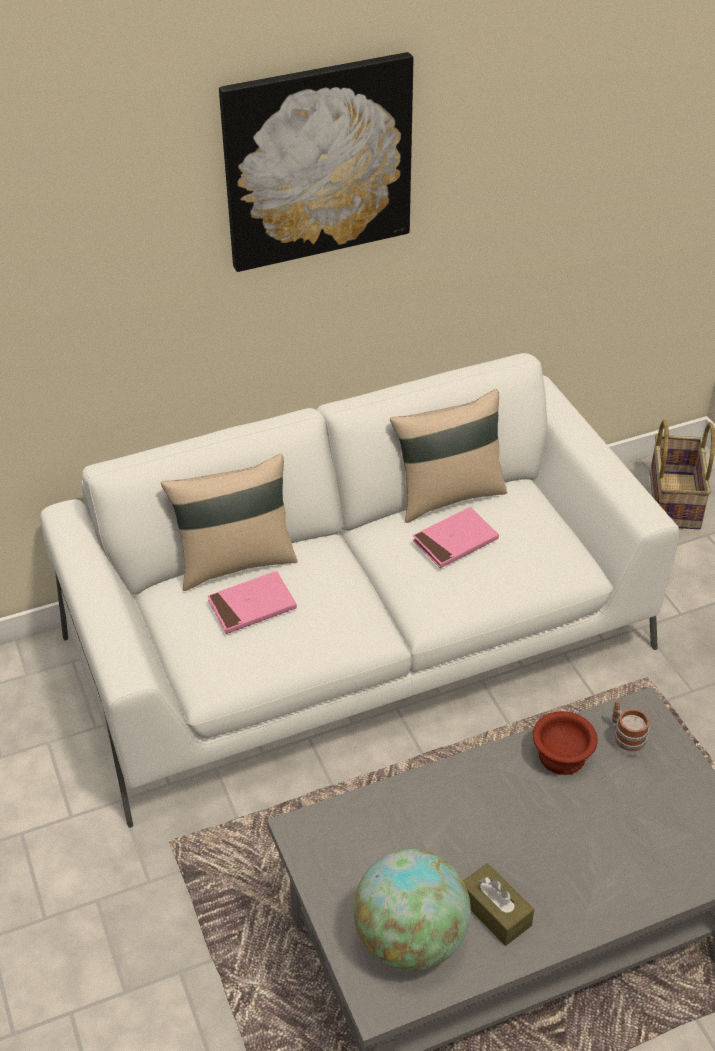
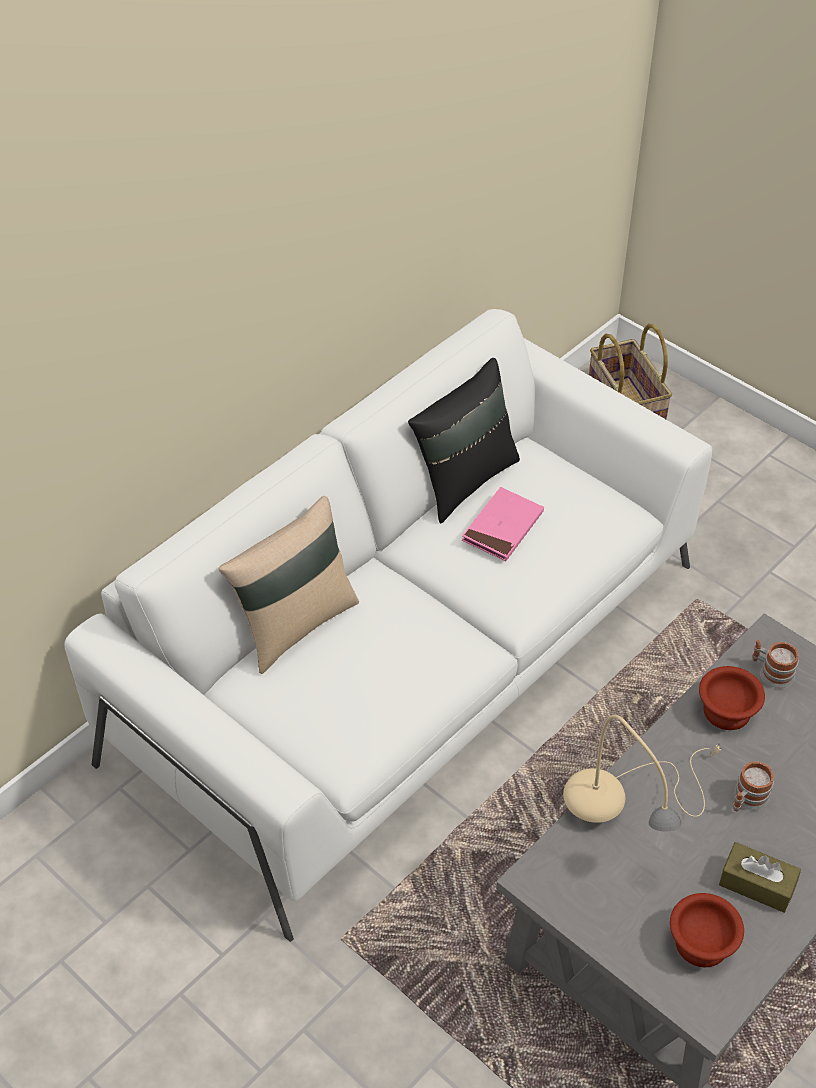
camera: 25 degrees left, 5 degrees up
(252, 606) = (345, 665): pink book -> none
(317, 161) = (294, 171): picture -> none
(410, 939) = (699, 942): globe -> brown bowl
(418, 807) = (629, 812): none -> beige table lamp
(448, 495) = (464, 480): beige pillow -> black pillow
(532, 837) = (747, 800): none -> mug

